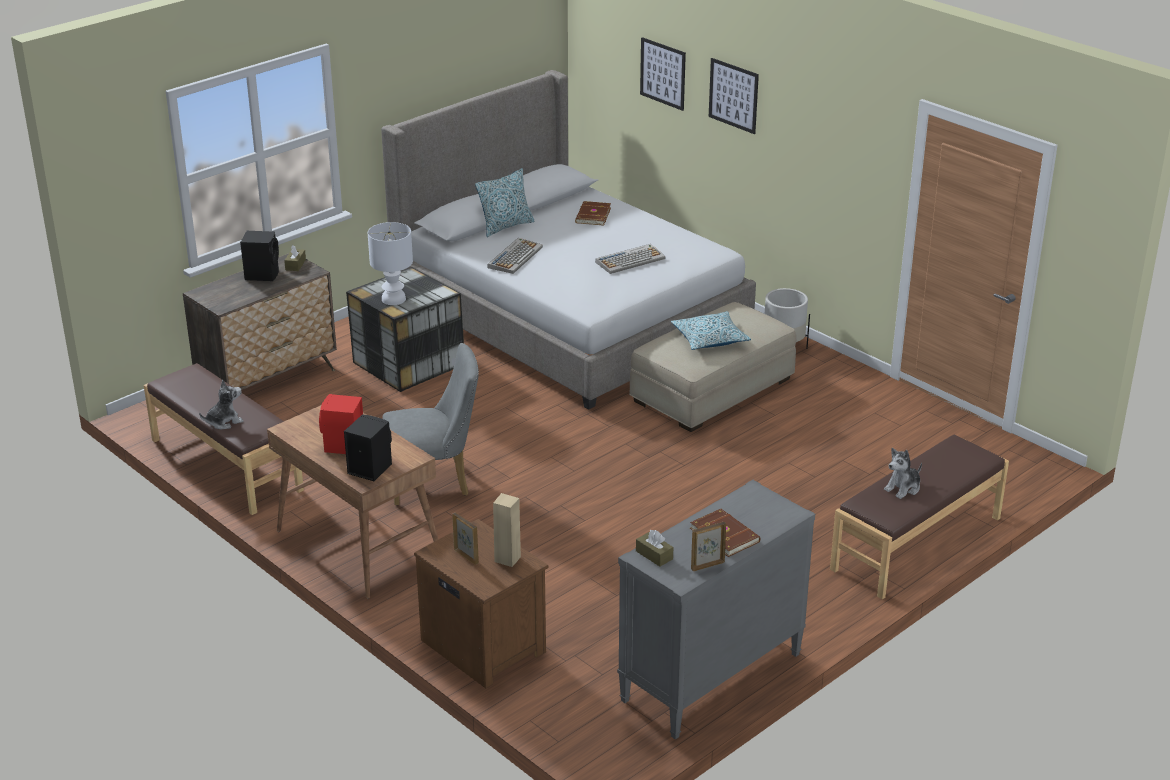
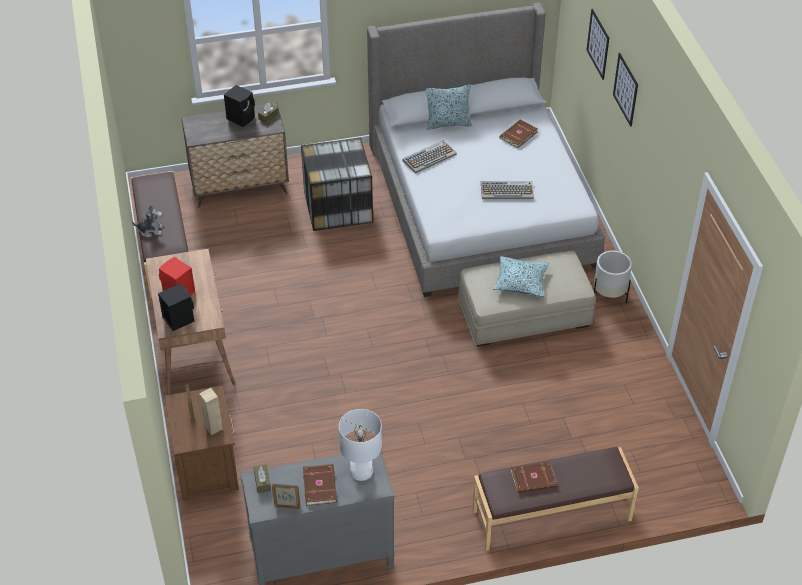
camera: 30 degrees right, 15 degrees up
(393, 299) = (324, 164): white table lamp -> white table lamp (361, 470)
(435, 482) = (278, 318): grey chair -> none
(903, 488) = (534, 479): plush toy -> brown book

